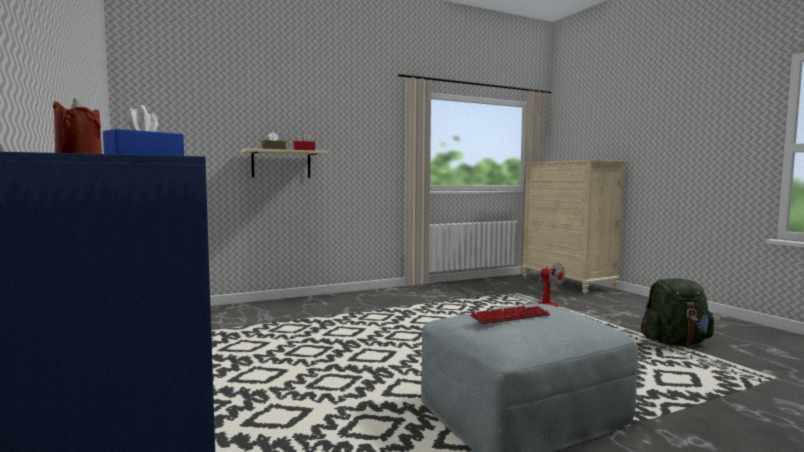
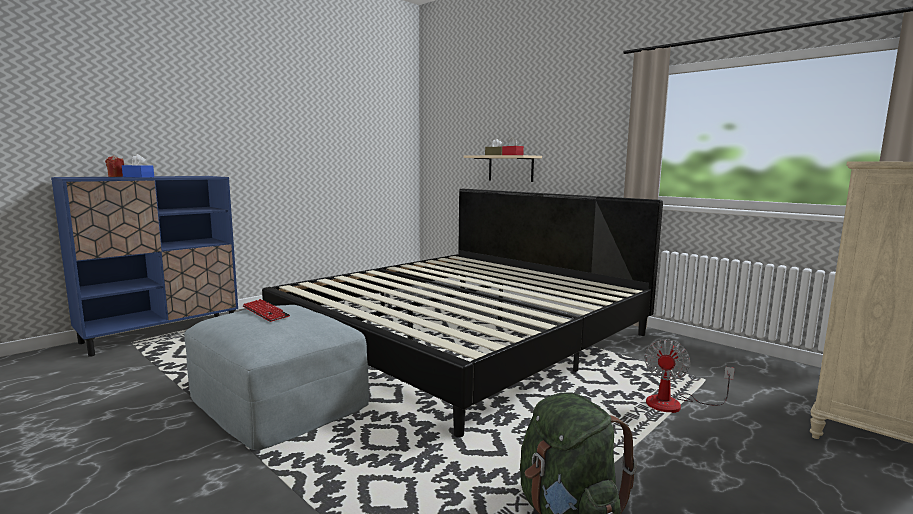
camera: 70 degrees right, 5 degrees up
(392, 327) = (462, 336): none -> bed

